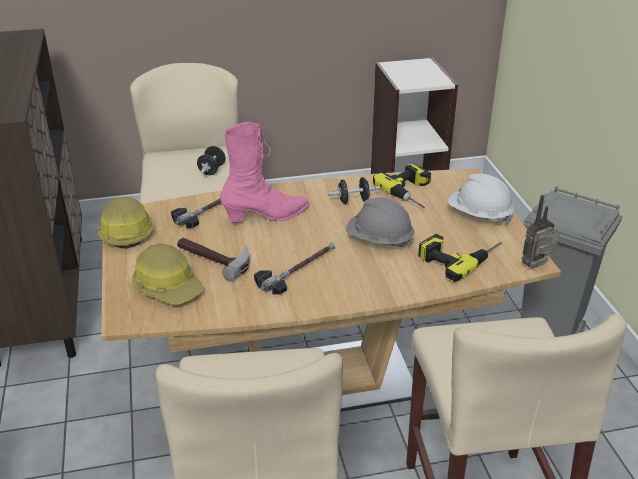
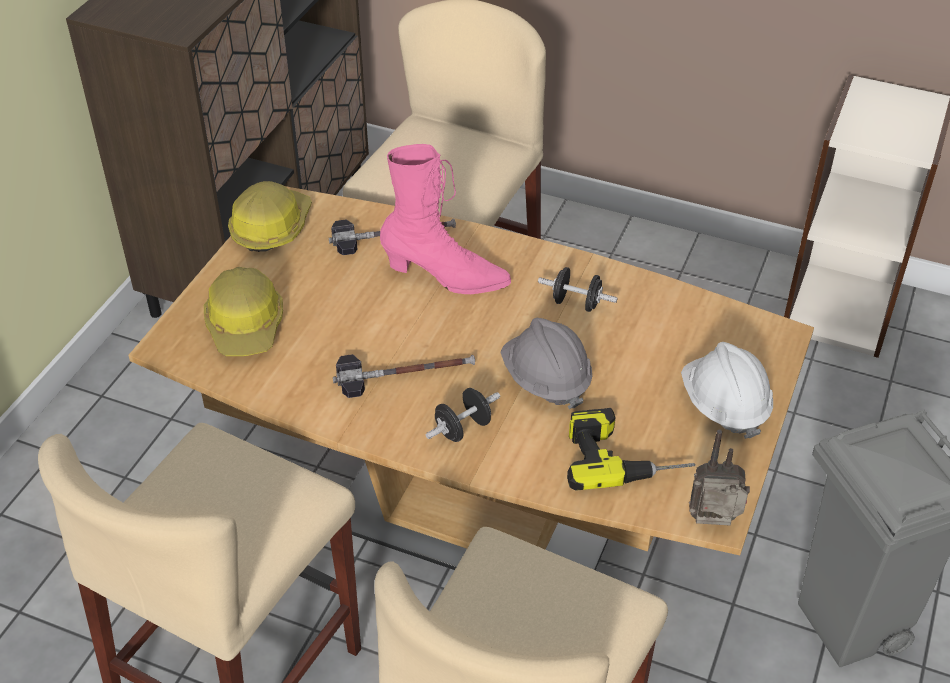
camera: 35 degrees right, 10 degrees up
(212, 170) = (461, 173): black dumbbell -> black dumbbell (463, 428)
(215, 259) = (328, 312): hammer -> none
(413, 192) = (671, 326): power drill -> none

